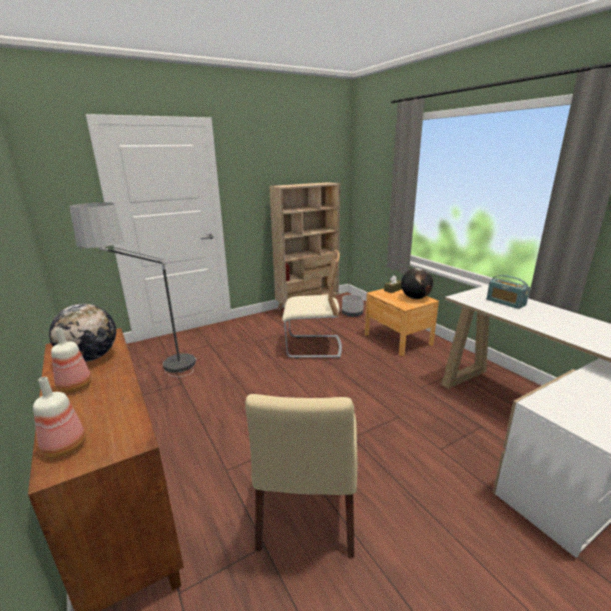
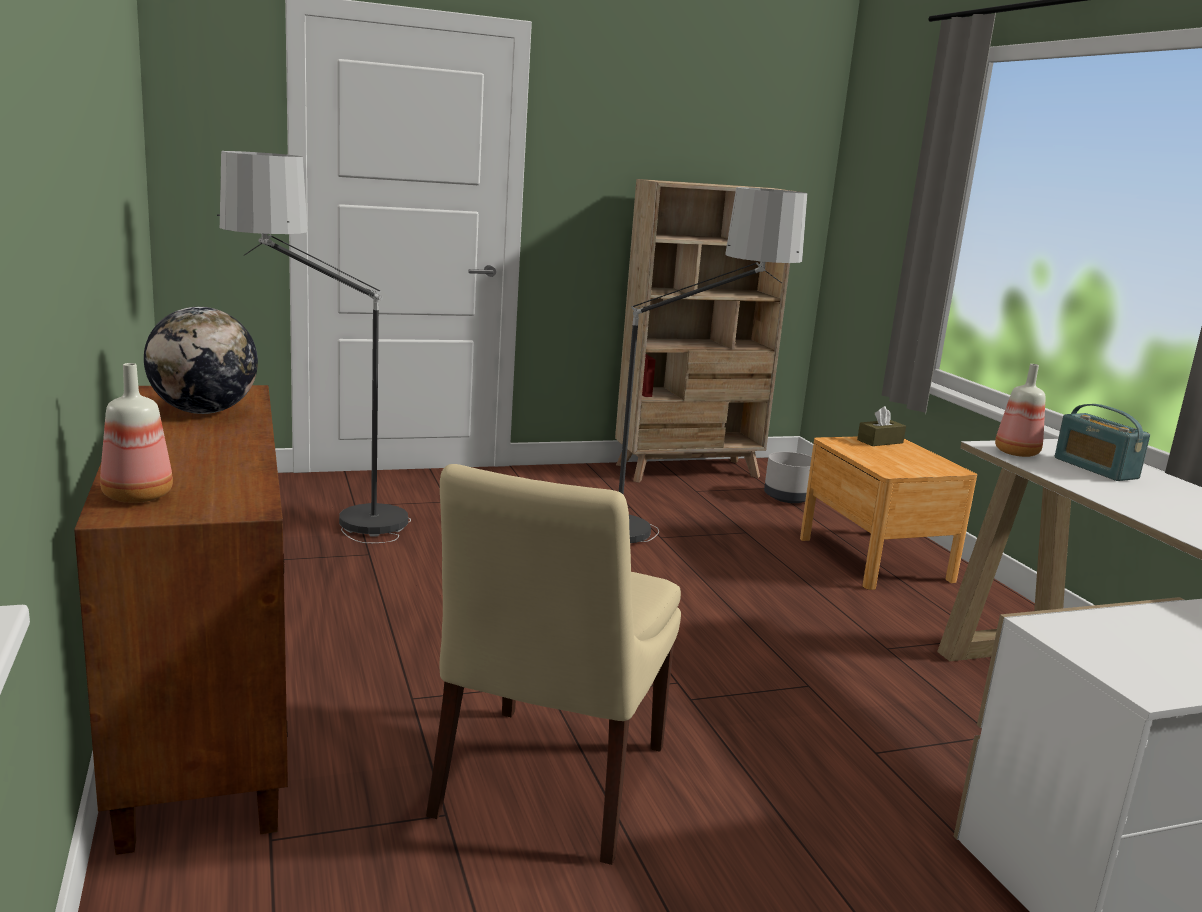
camera: 10 degrees right, 5 degrees down
(76, 387) = (170, 439): bottle -> bottle (1018, 453)
(313, 347) = (670, 541): beige chair -> floor lamp
(415, 298) = (923, 462): globe -> none

